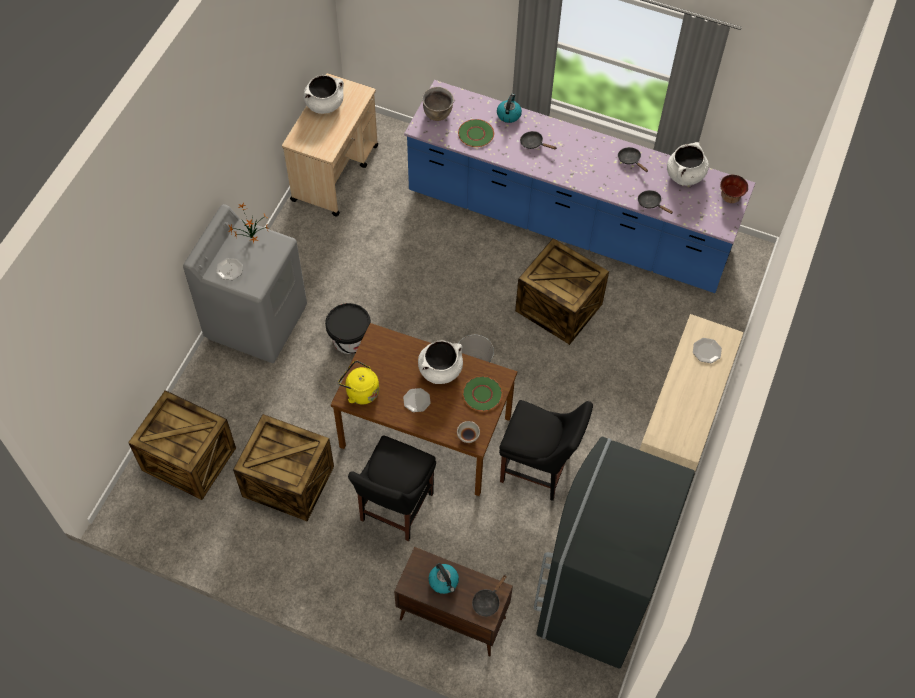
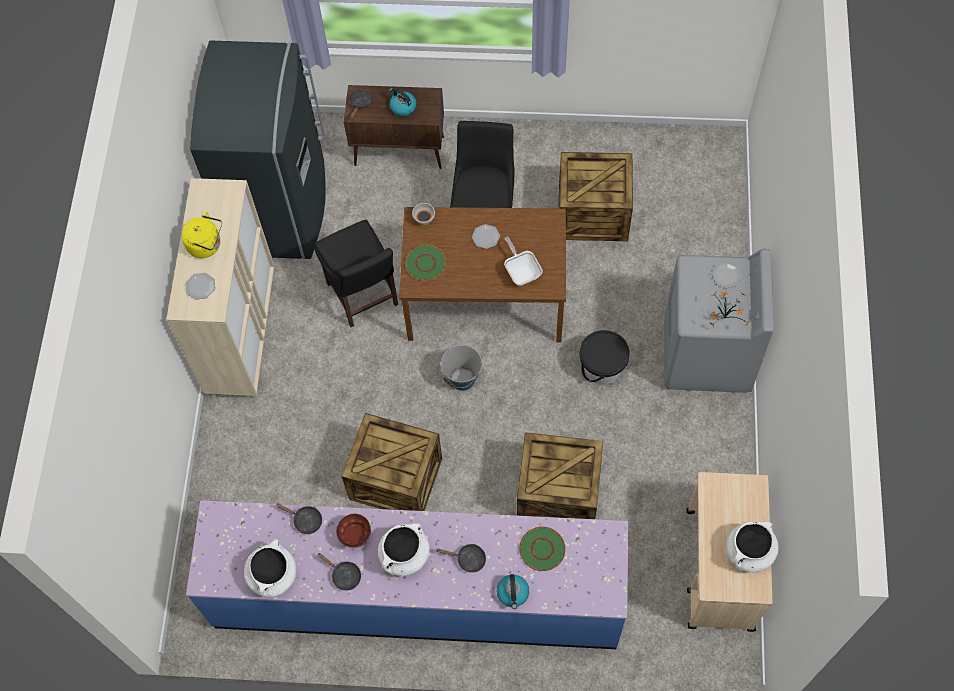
camera: 165 degrees right, 5 degrees up
(190, 458) = (693, 204): crate -> crate (557, 494)
(360, 391) = (543, 228): yellow kettle -> yellow kettle (206, 245)
(397, 358) = (521, 271): none -> frying pan
(437, 114) = (600, 563): brown cooking pot -> none
(440, 370) = (475, 274): white cooking pot -> white cooking pot (404, 555)
(539, 470) = (363, 297): black chair -> black chair turned 120 degrees counterclockwise
(730, 196) = (213, 562): bowl -> bowl (356, 537)

